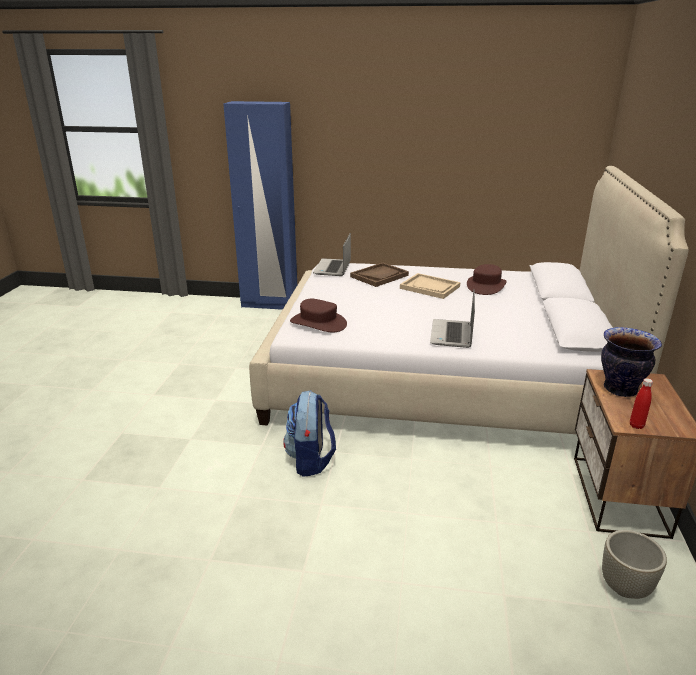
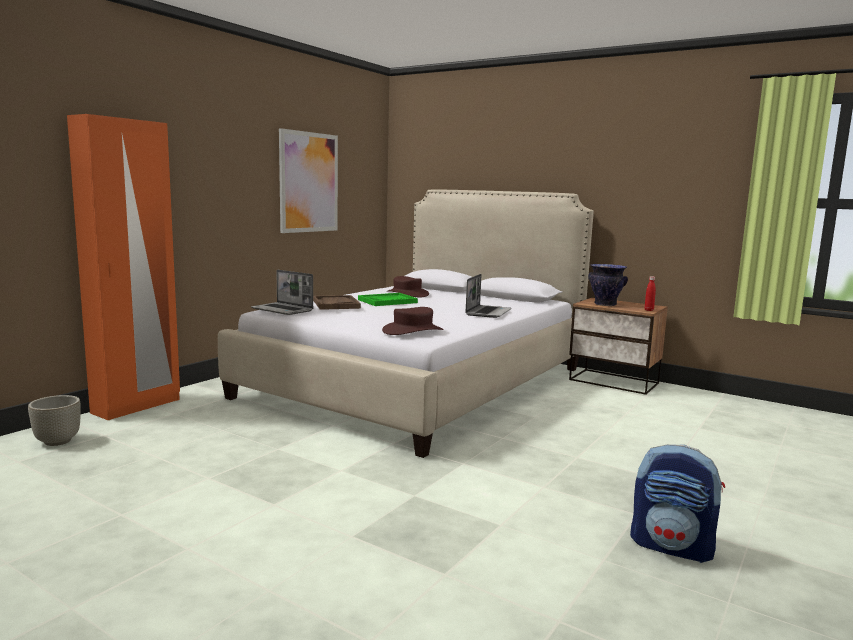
camera: 65 degrees left, 15 degrees down
(269, 305) = (137, 406): blue wardrobe -> orange wardrobe
(311, 460) = (508, 449): backpack -> backpack (672, 547)
(430, 287) = (387, 301): beige tray -> green tray
(452, 335) = (488, 312): laptop -> laptop turned 105 degrees counterclockwise
(469, 146) = (308, 182): none -> picture
(625, 587) = (697, 402): grey planter -> grey planter (58, 441)

